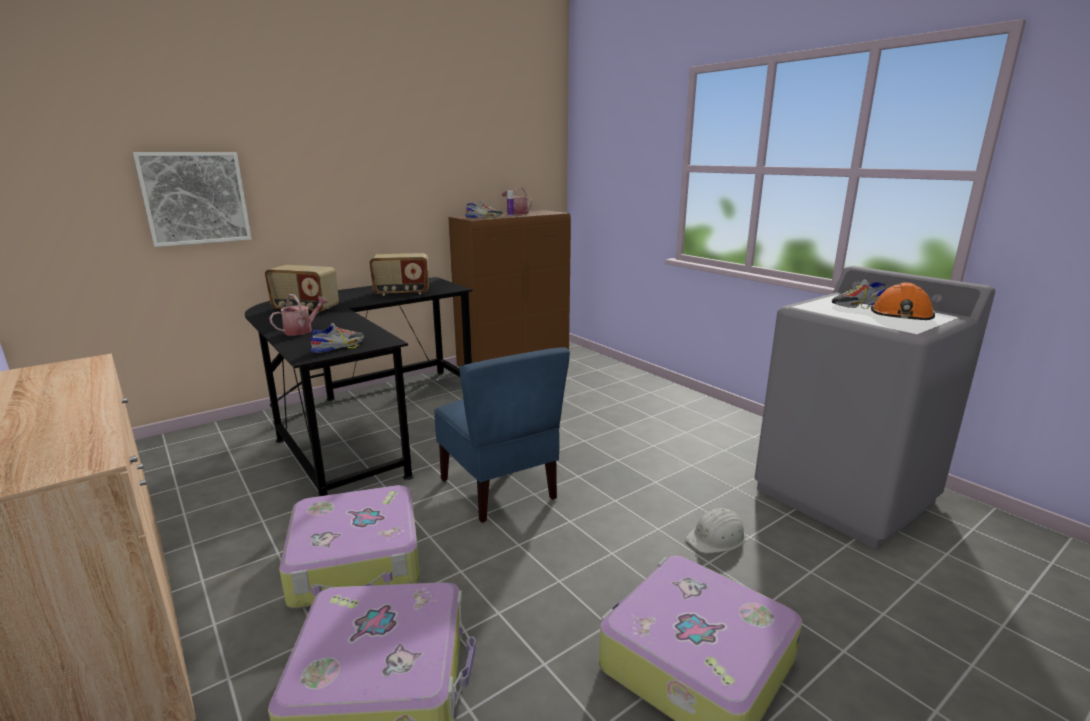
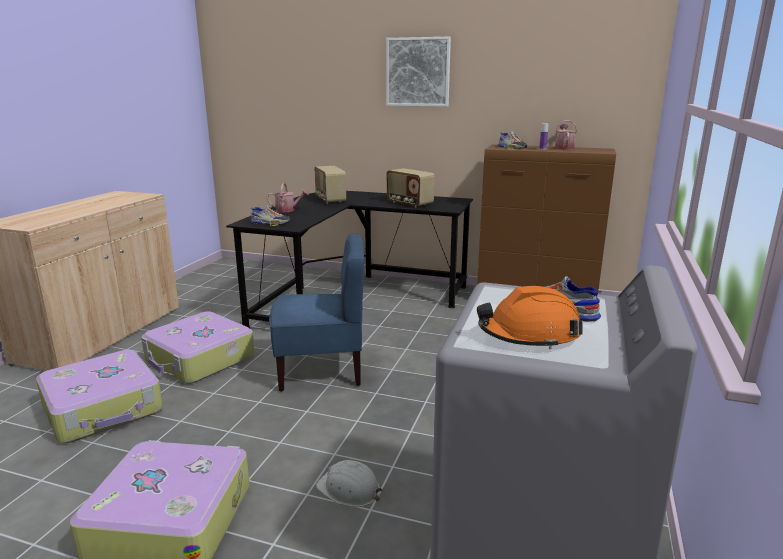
camera: 55 degrees right, 0 degrees up
(195, 198) = (306, 113): picture -> picture (418, 72)
(500, 488) = (321, 370): blue chair -> blue chair turned 120 degrees counterclockwise

